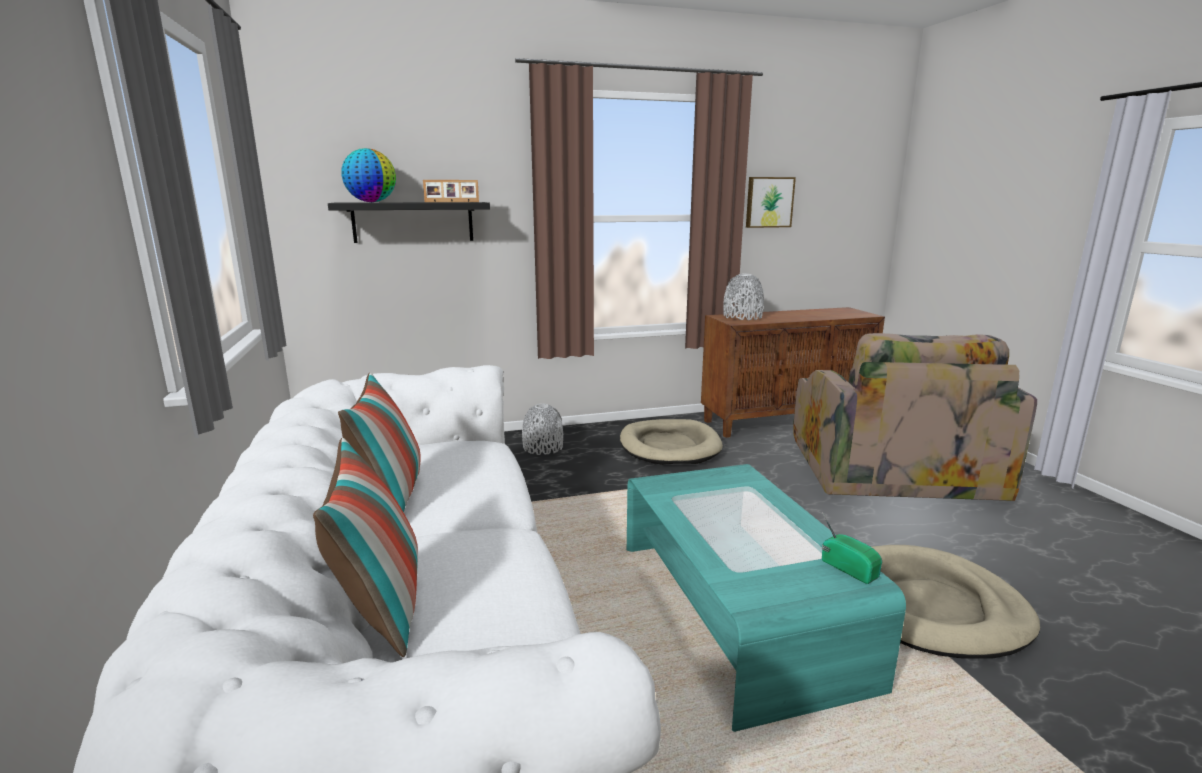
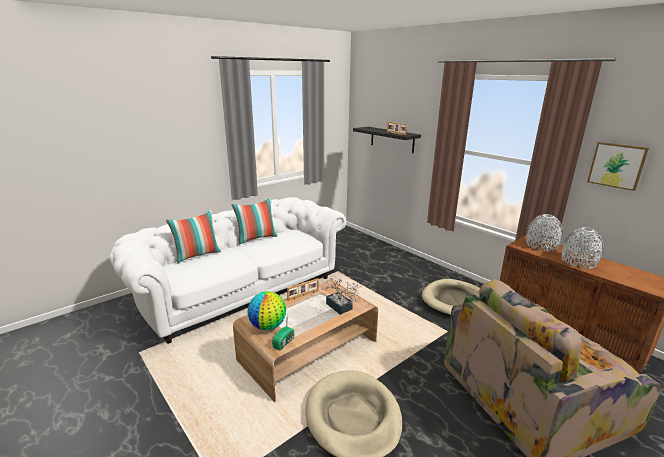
camera: 65 degrees right, 5 degrees up
(371, 202) = (371, 129): globe -> globe (268, 326)
(543, 447) = (407, 267): grey vase -> grey vase (578, 261)
(676, 515) = (303, 295): none -> picture frame
(736, 610) = (308, 350): turquoise coffee table -> brown coffee table
(742, 490) = (340, 308): none -> potted plant

